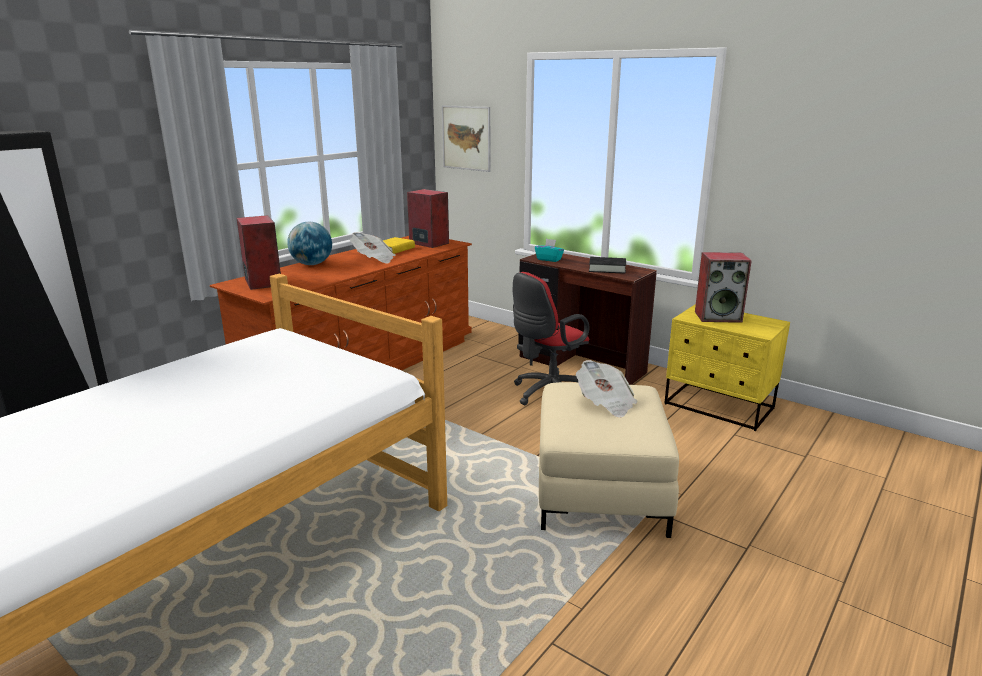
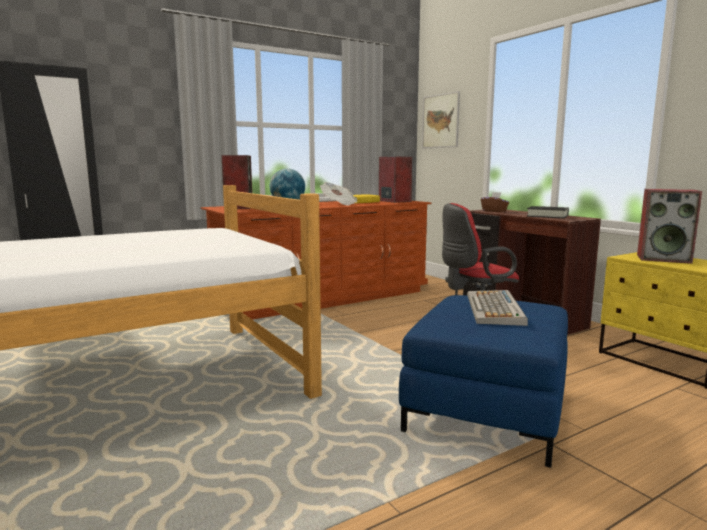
camera: 20 degrees right, 10 degrees down
(549, 259) = (494, 211): turquoise tissue box -> brown tissue box
(600, 490) = (487, 410): beige ottoman -> blue ottoman
(605, 403) = (495, 309): newspaper -> keyboard

